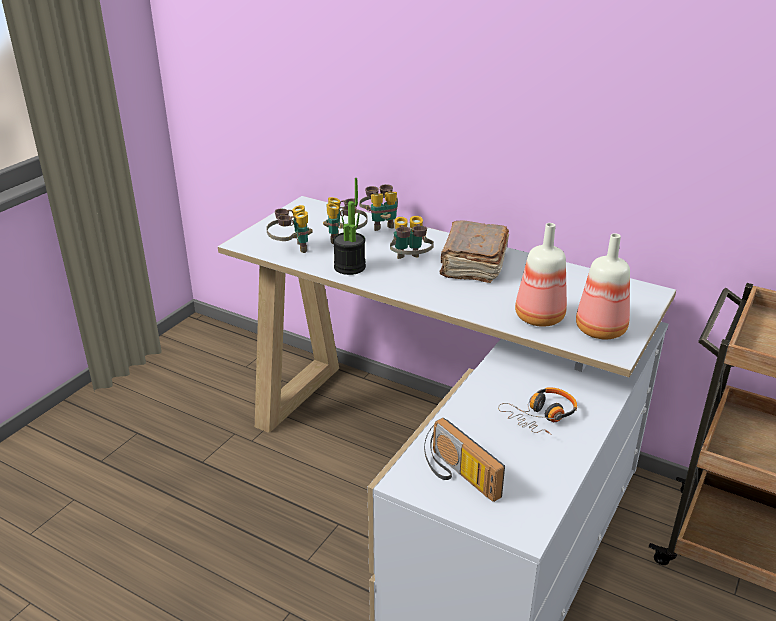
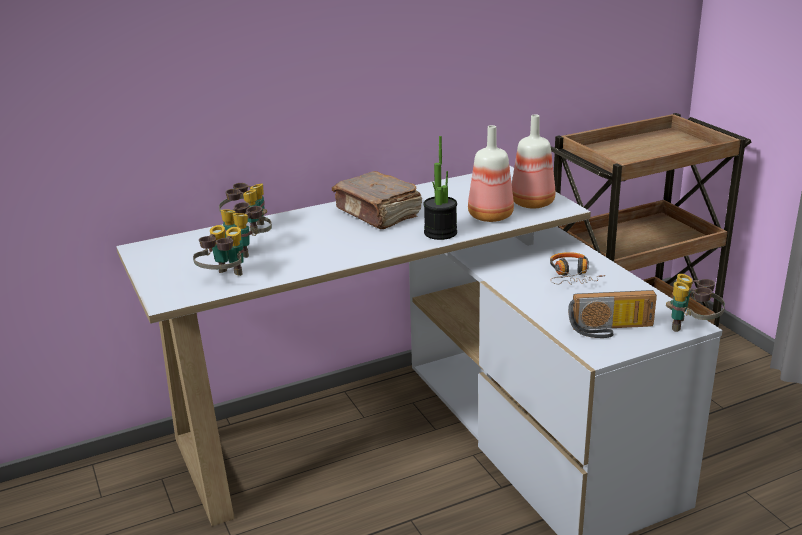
camera: 55 degrees left, 5 degrees down
(349, 267) = (304, 262): potted plant -> potted plant (440, 233)
(410, 263) = (336, 235): binoculars -> binoculars (691, 328)

